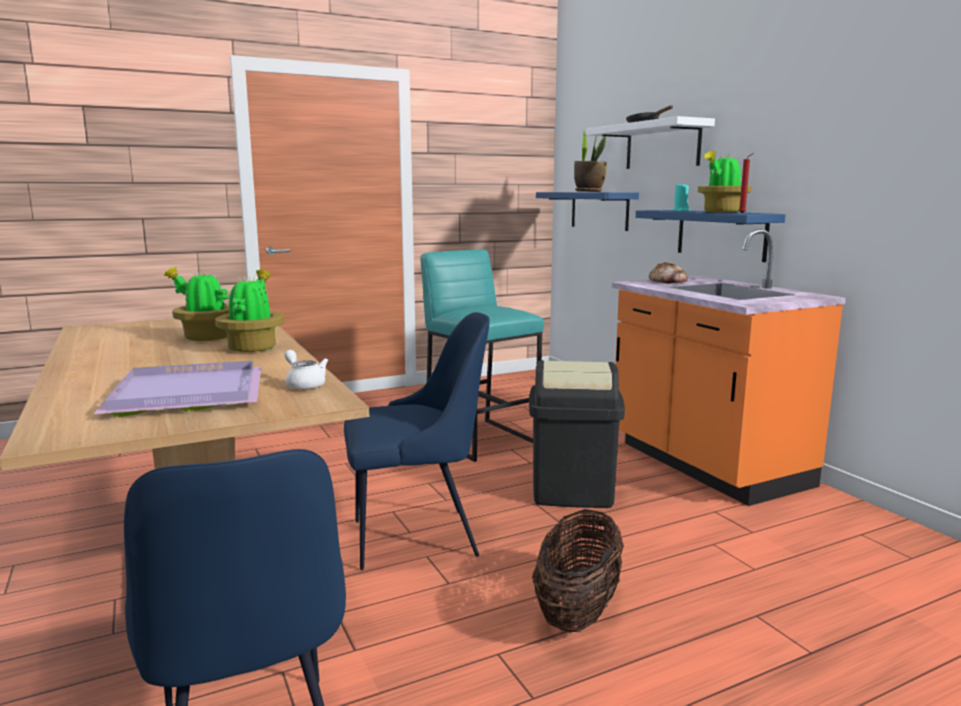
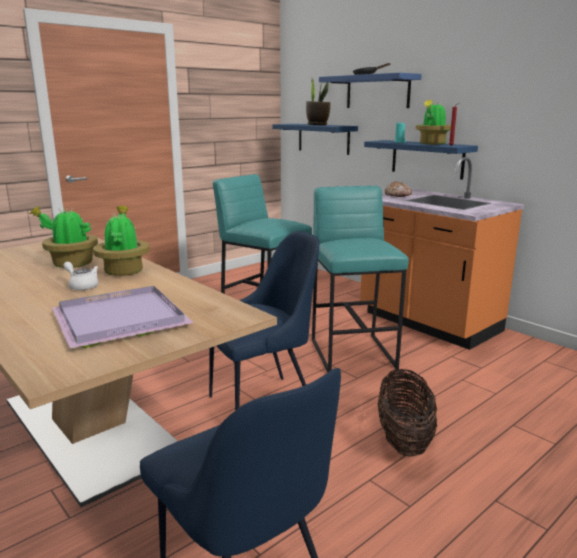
camera: 15 degrees left, 5 degrees up
(304, 384) = (205, 302): white teapot -> white teapot (82, 286)
(572, 491) = (352, 353): black trash can -> turquoise stool
(662, 146) = (377, 92): white shelf -> blue shelf

